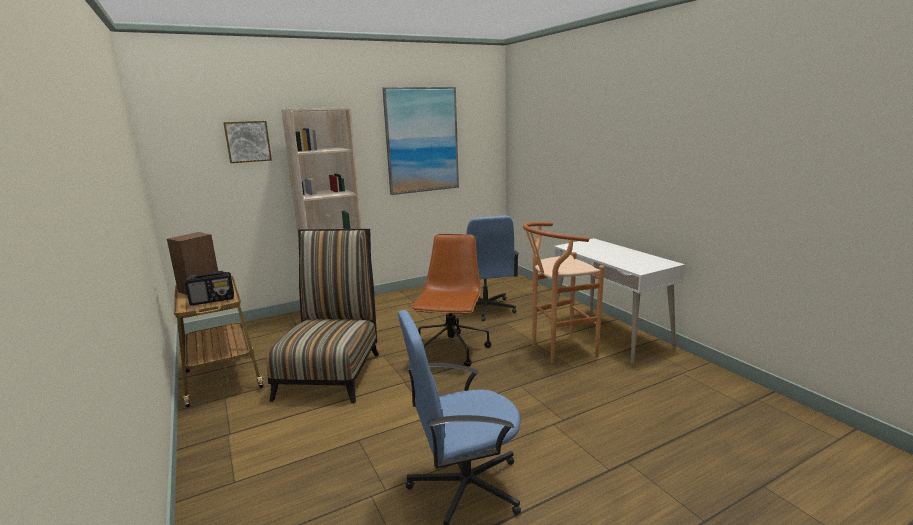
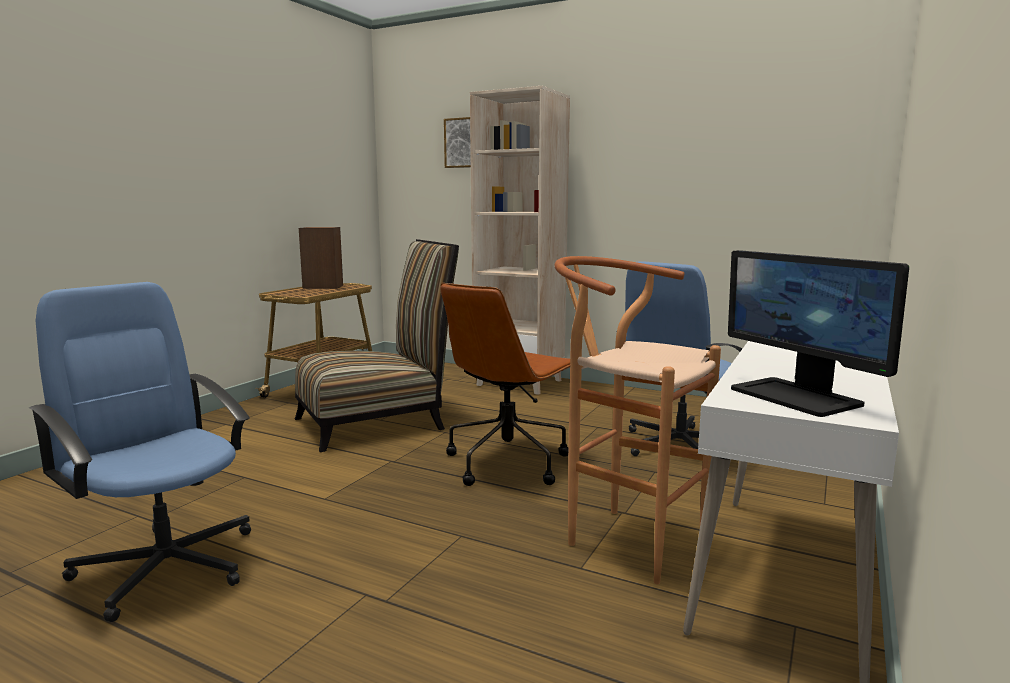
camera: 55 degrees right, 5 degrees down
(213, 300) = (297, 293): radio -> none
(422, 140) = (704, 145): picture -> none
(451, 350) = (508, 462): brown office chair -> brown office chair turned 150 degrees clockwise
(641, 262) = (797, 397): none -> monitor

